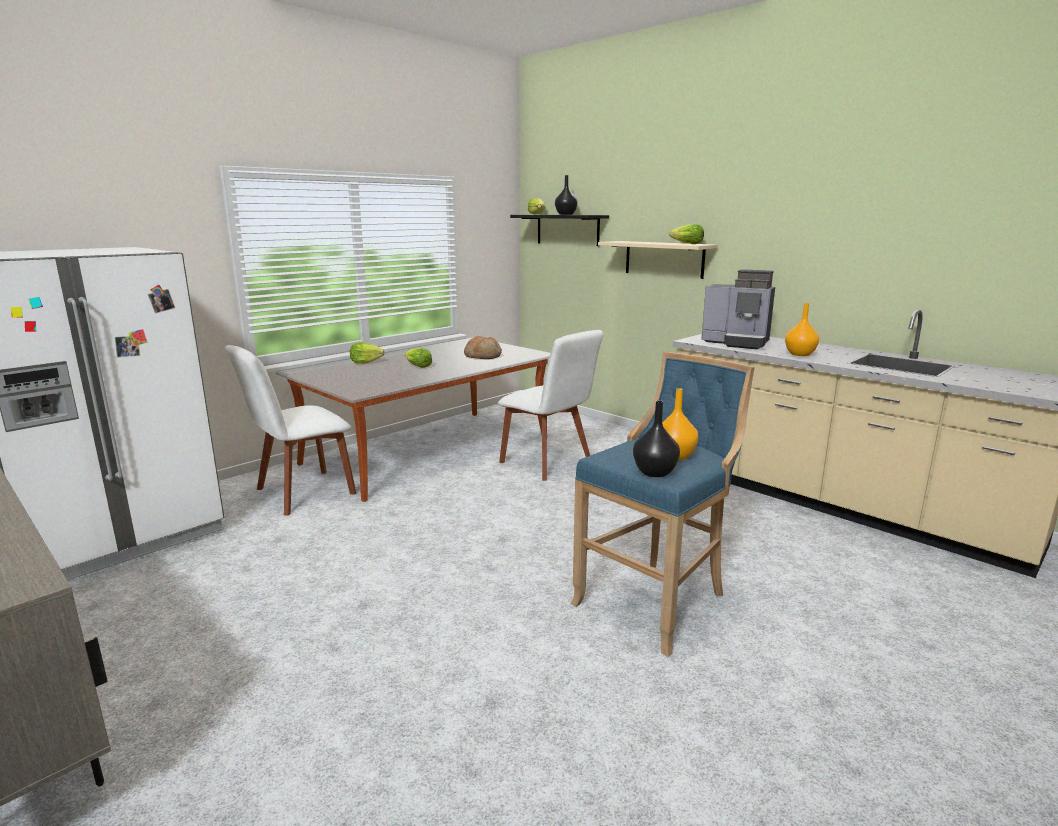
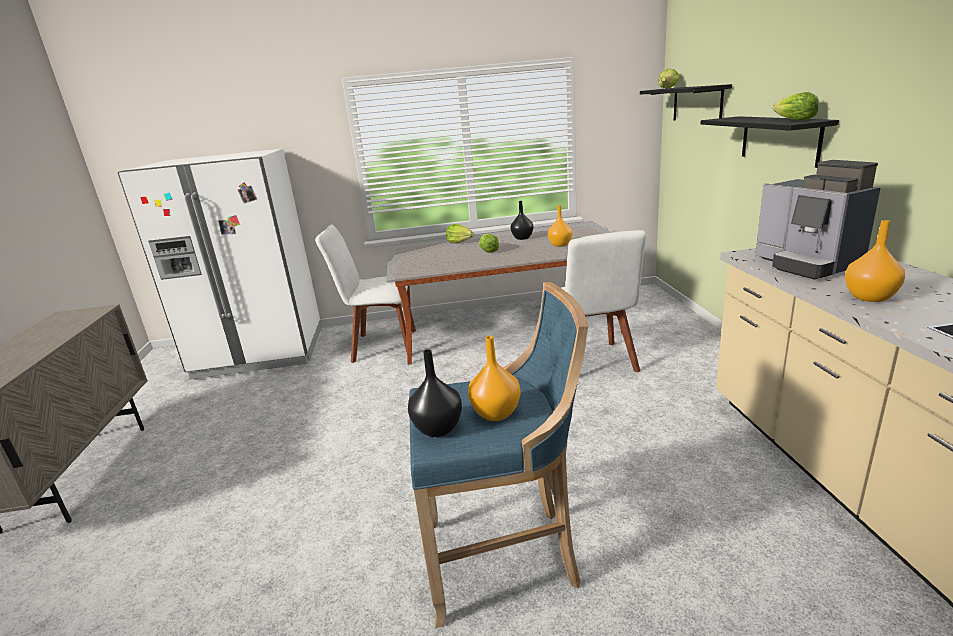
camera: 40 degrees right, 5 degrees up
(483, 356) = (560, 245): bread -> orange vase
(565, 214) = (686, 87): black vase -> black vase (522, 238)
(664, 259) = (779, 139): beige shelf -> black shelf

